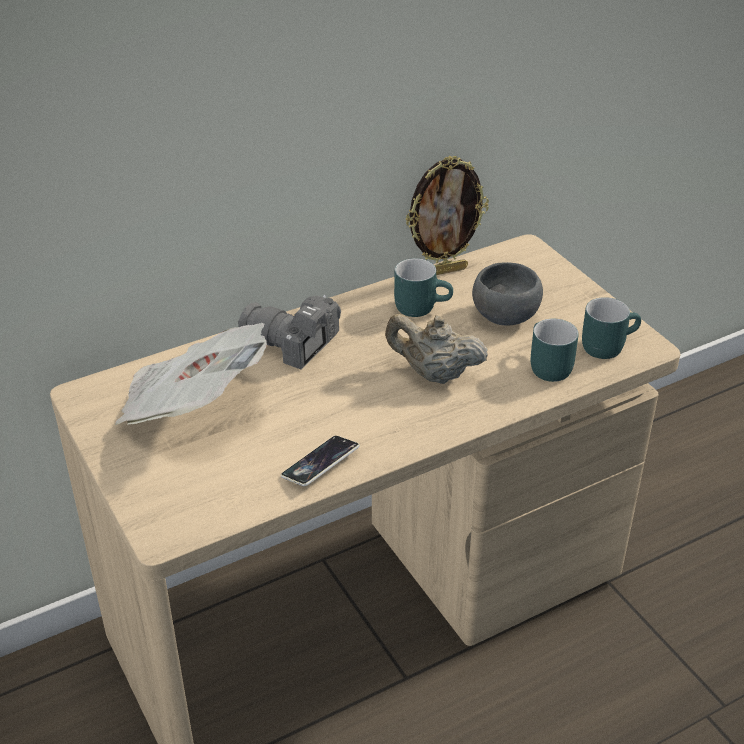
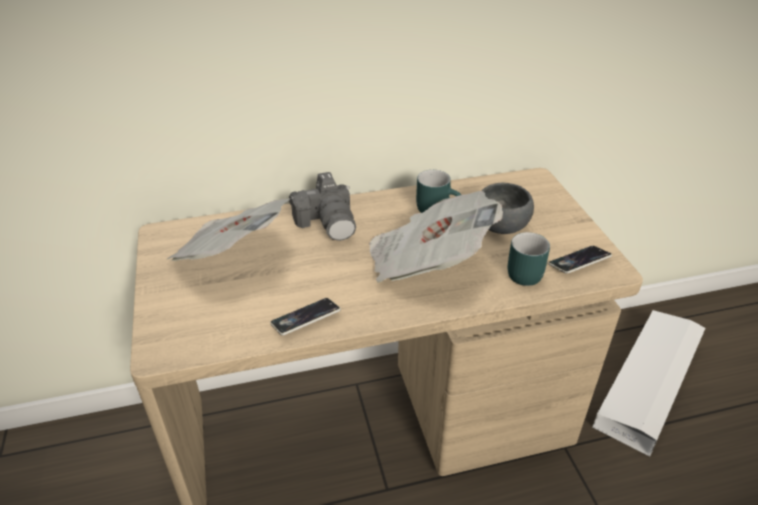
camera: 15 degrees right, 0 degrees up
(293, 344) = (328, 222): camera -> camera turned 150 degrees counterclockwise
(434, 374) = (427, 262): beige teapot -> newspaper
(443, 271) = (464, 185): picture frame -> none
(606, 344) = (579, 262): turquoise mug -> phone
(688, 485) = (649, 383): none -> white storage box

